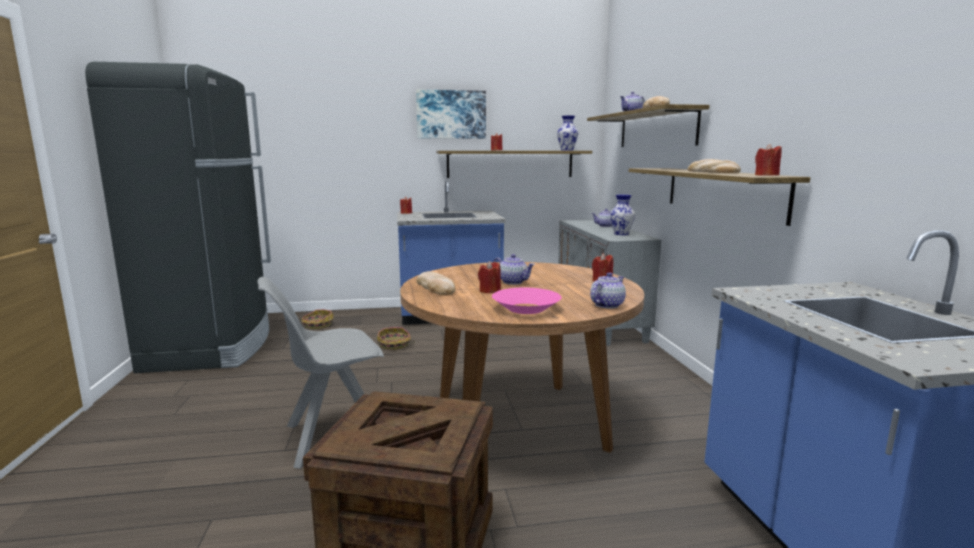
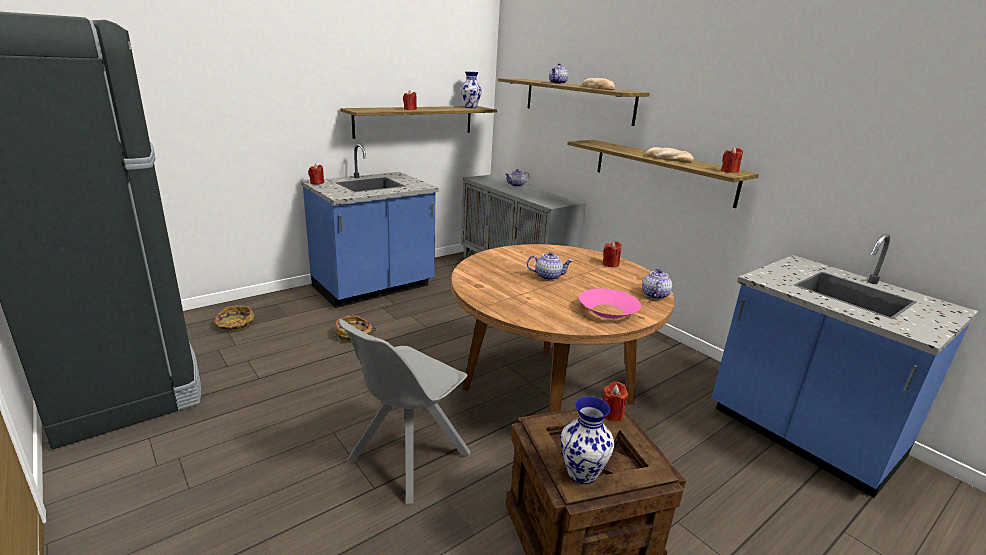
camera: 30 degrees left, 10 degrees up
(436, 287) = (498, 296): bread -> none
(451, 114) = (354, 66): picture -> none
(489, 291) = (548, 292): red candle -> red candle (612, 414)
(621, 234) = (546, 197): vase -> vase (582, 473)

